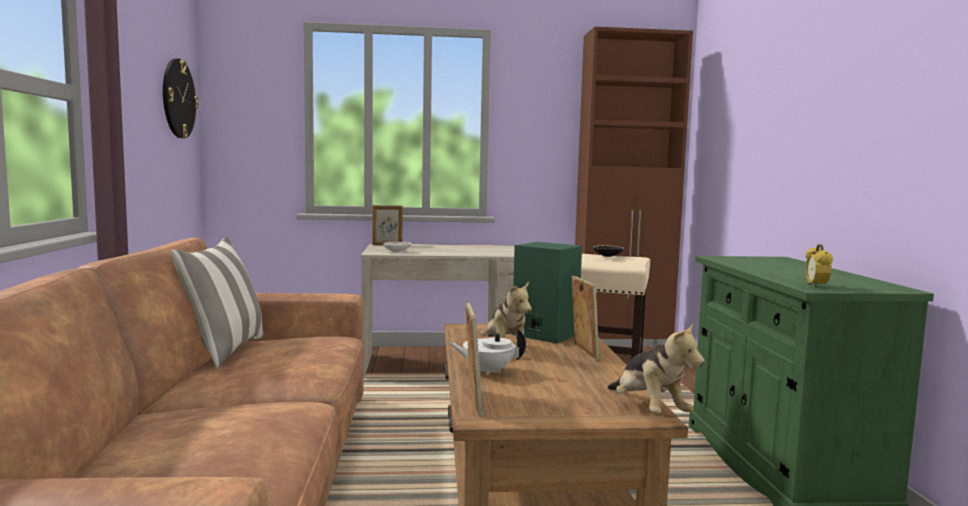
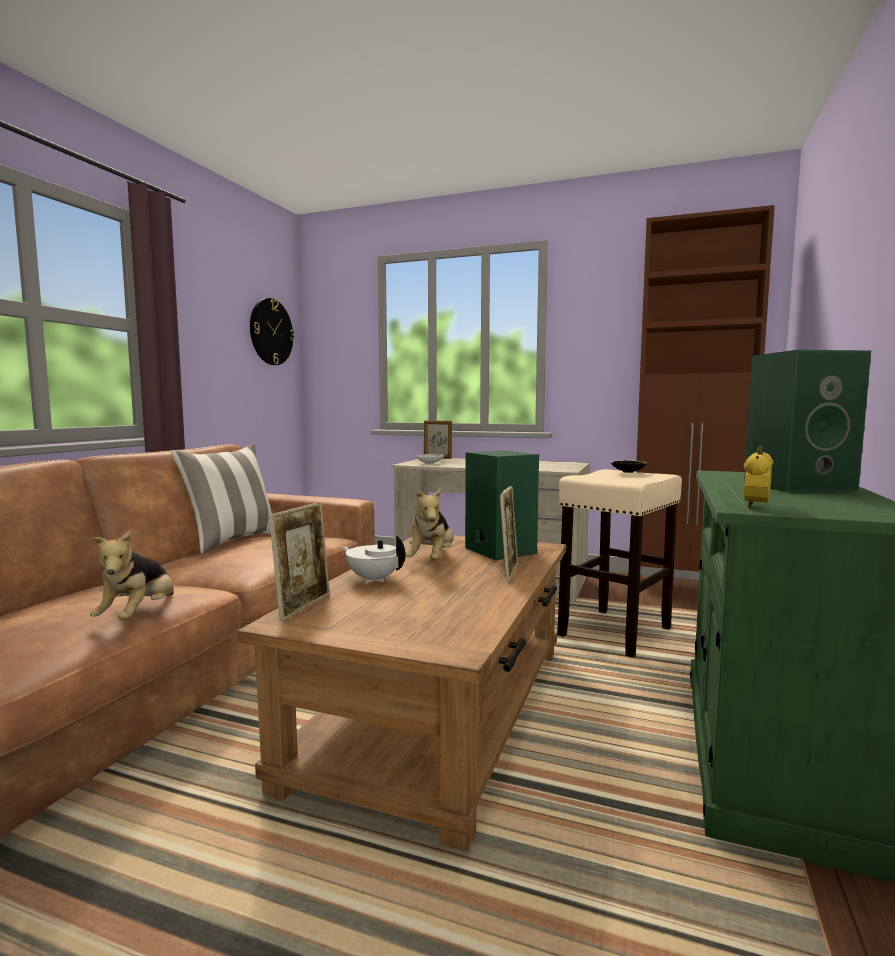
camera: 25 degrees right, 0 degrees up
(648, 410) = (466, 642): plush toy -> plush toy (139, 616)
(794, 267) = (799, 486): none -> green speaker

